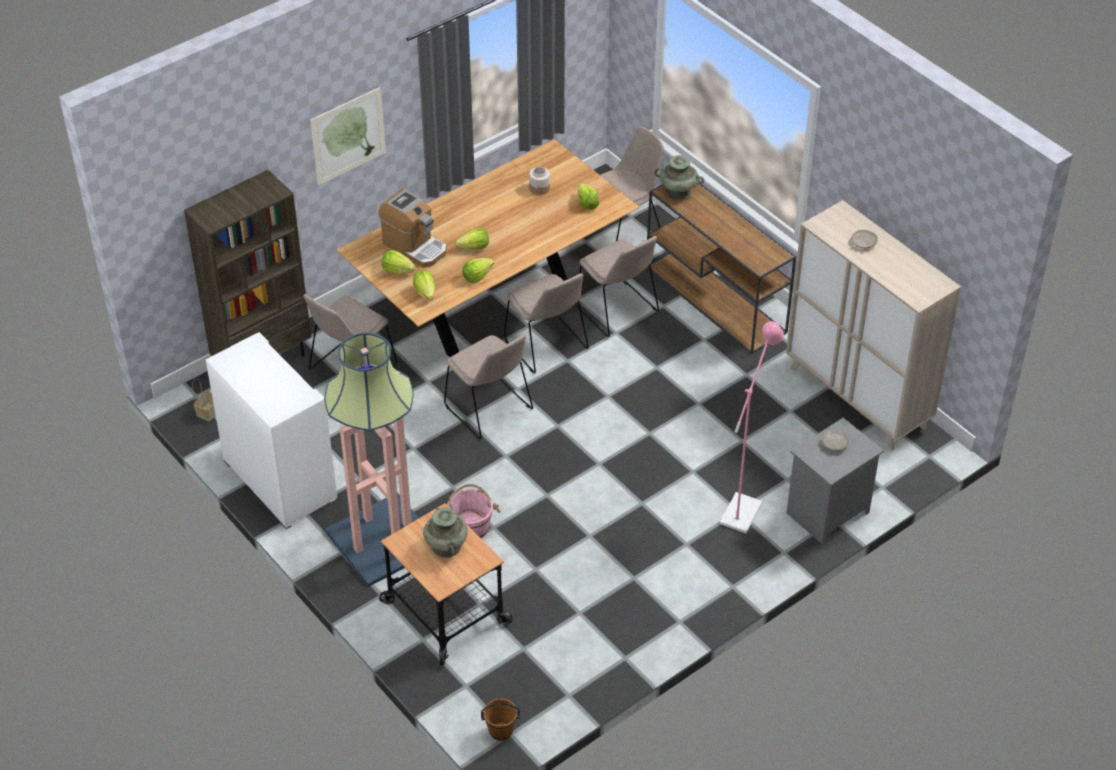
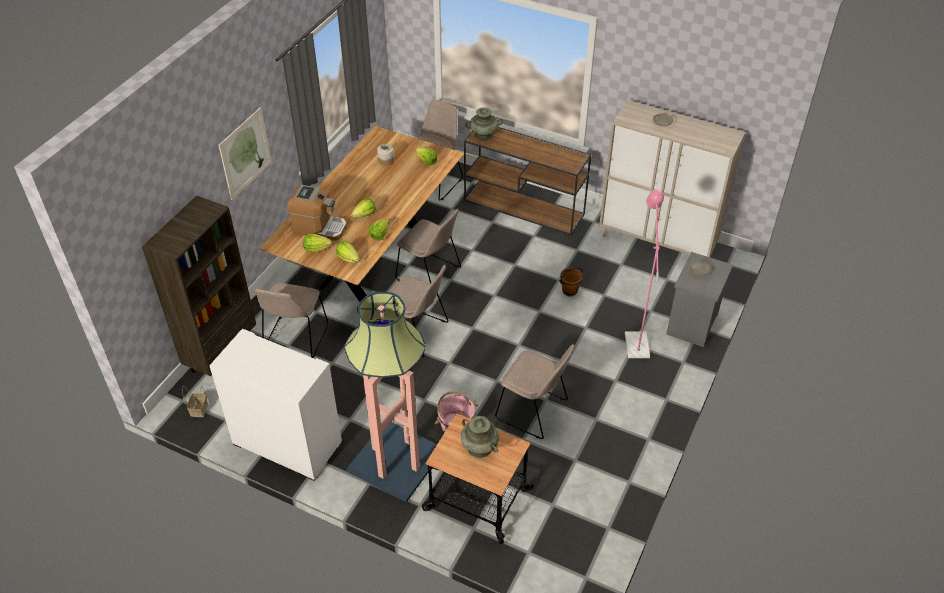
camera: 25 degrees left, 0 degrees up
(501, 732) = (578, 579): brown bucket -> brown bucket (570, 291)
(617, 310) = (463, 235): beige chair -> beige chair (534, 411)

